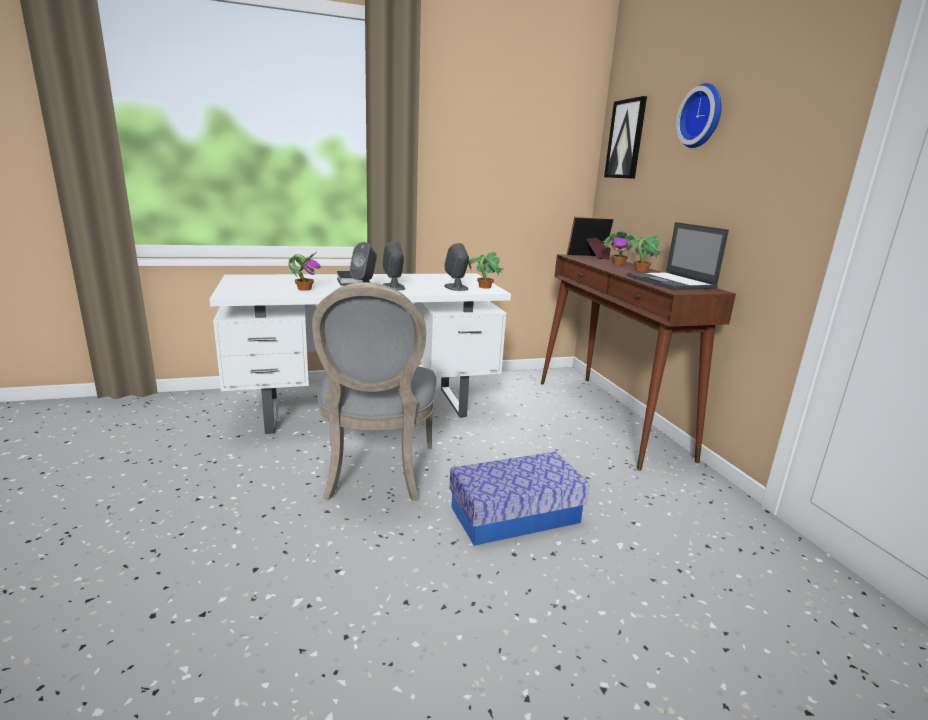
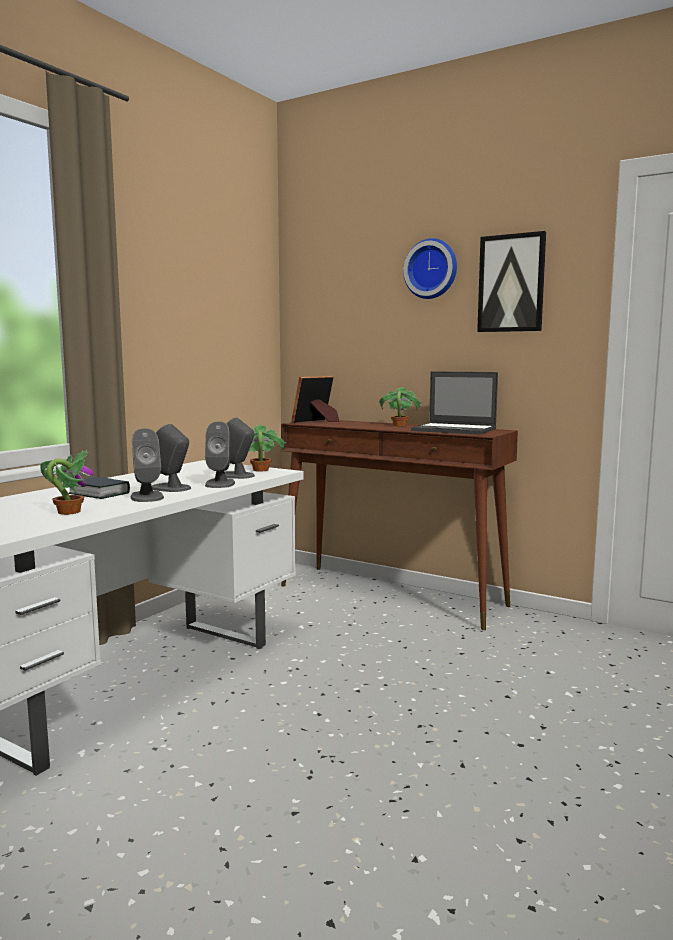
camera: 40 degrees left, 10 degrees down
(376, 473) = (274, 745): grey chair -> none
(428, 290) = (220, 483): none -> grey speaker
(515, 514) = (465, 712): storage box -> none
(619, 263) = (362, 423): potted plant -> none
(626, 139) = (323, 292): picture -> picture (511, 283)

